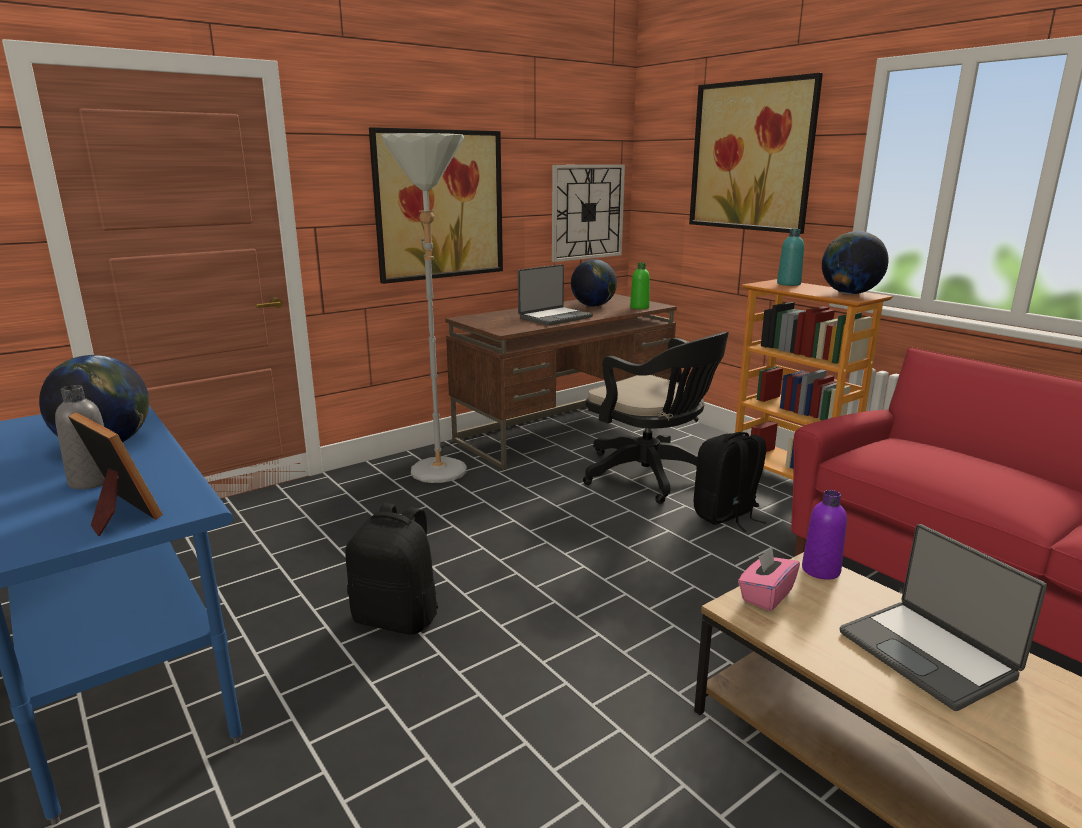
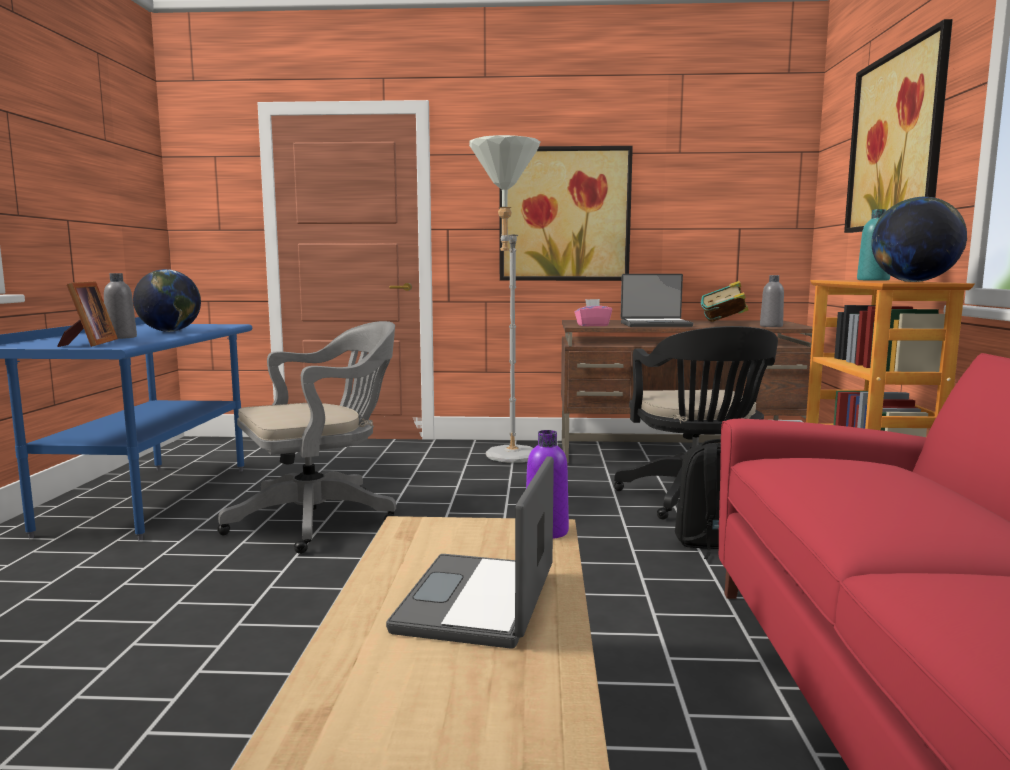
camera: 40 degrees right, 10 degrees down
(397, 618) = (321, 519): black backpack -> grey office chair
(587, 212) = (746, 227): wall clock -> none
(593, 306) = (724, 323): globe -> book
(639, 307) = (771, 326): green bottle -> grey bottle
(766, 595) = (451, 527): pink tissue box -> pink tissue box (592, 325)

